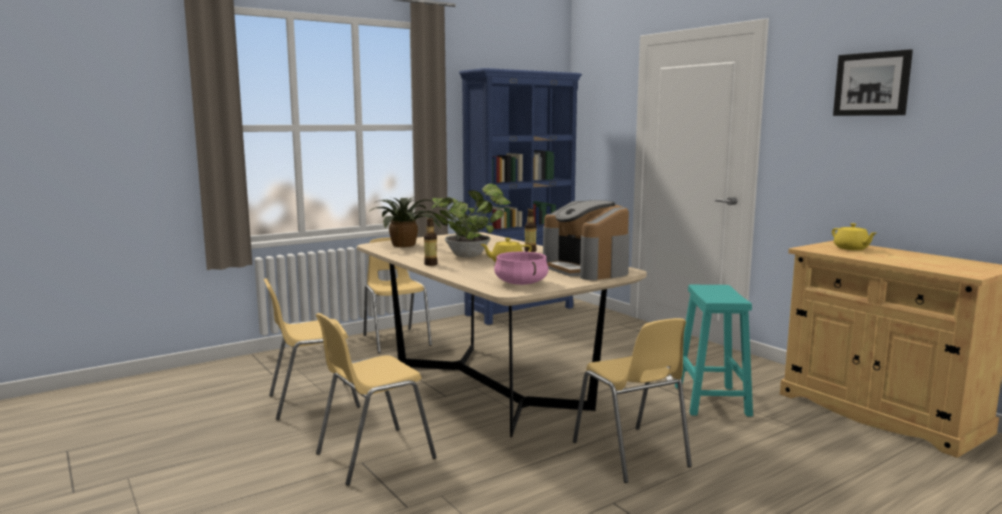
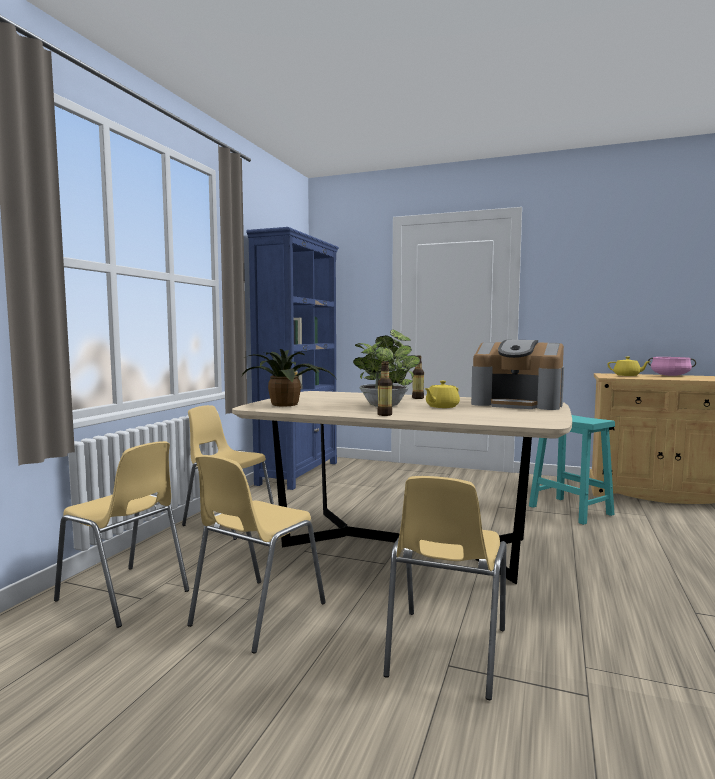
camera: 35 degrees left, 5 degrees down
(521, 283) = (525, 417): pink cooking pot -> pink cooking pot (670, 375)
(631, 454) = (618, 567): yellow chair -> yellow chair (124, 596)
(872, 84) = (615, 257): picture -> none

